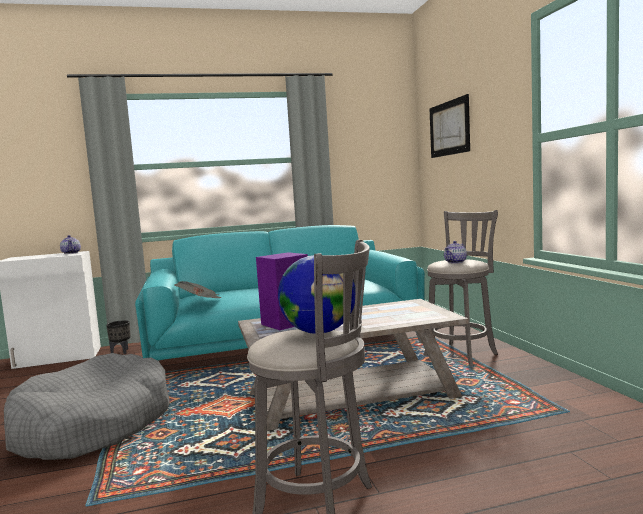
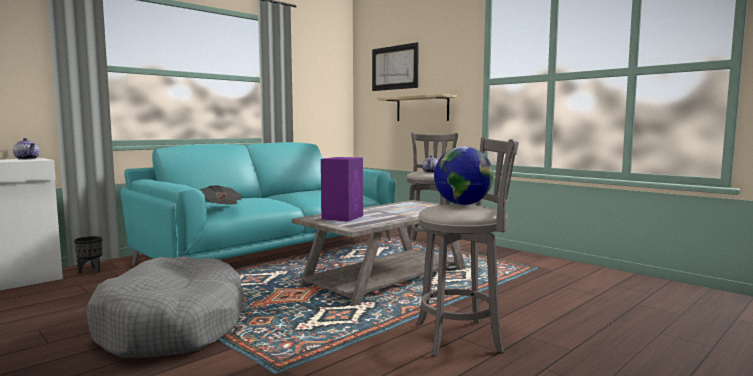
camera: 30 degrees left, 0 degrees up
(475, 177) = (422, 109): none -> shelf

